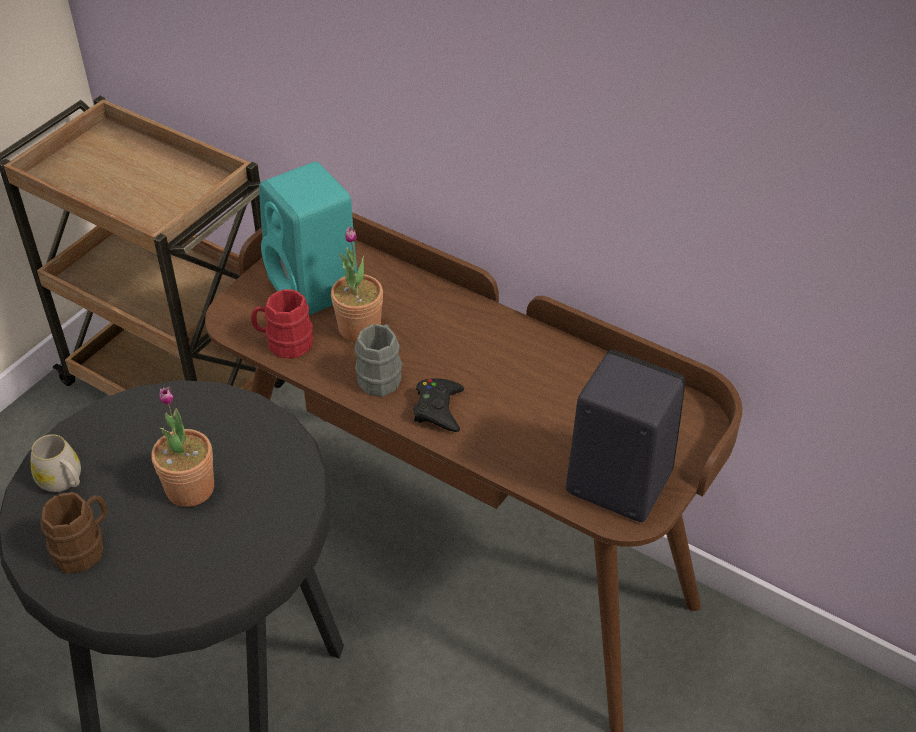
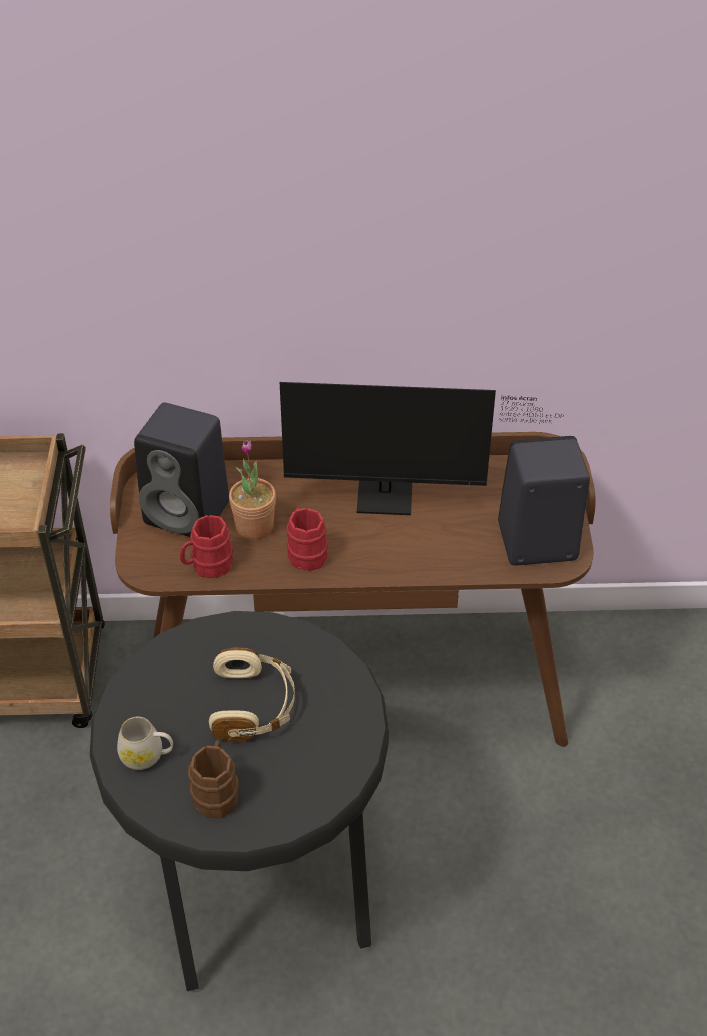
camera: 35 degrees left, 0 degrees up
(190, 488) = (254, 705): potted plant -> beige headphones
(316, 288) = (190, 513): turquoise speaker -> black speaker
(381, 375) = (305, 552): grey mug -> red mug
(438, 409) = (370, 555): black game controller -> none
(516, 366) = (395, 497): none -> monitor

